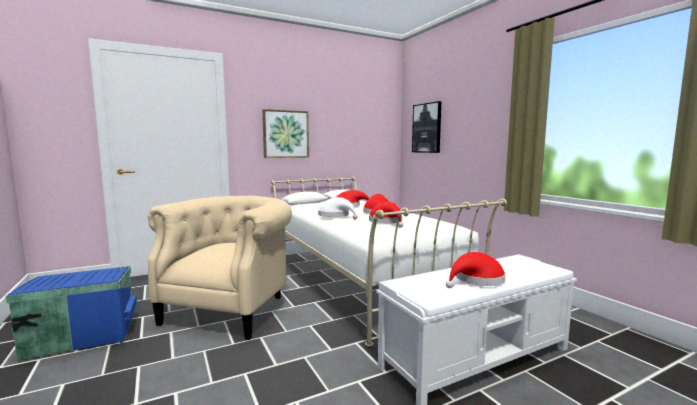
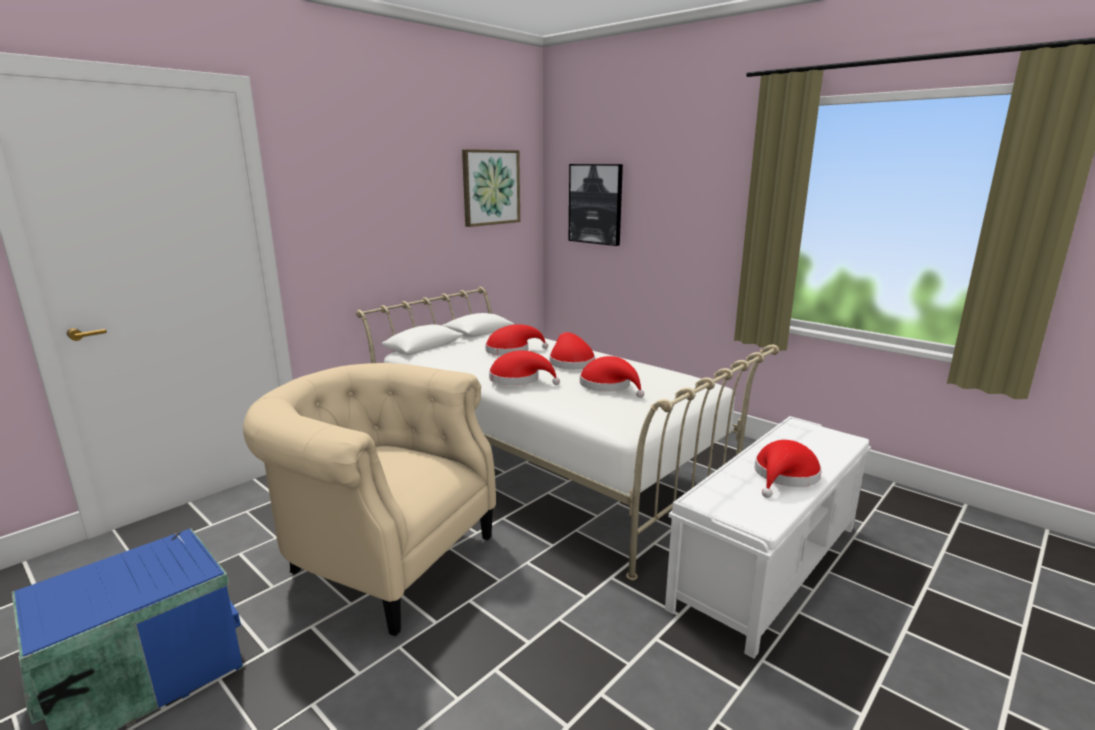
camera: 20 degrees left, 10 degrees up
(232, 309) = (382, 558): beige armchair -> beige armchair turned 60 degrees counterclockwise
(286, 134) = (373, 225): picture -> picture (490, 187)
(336, 216) = (518, 379): white hat -> red hat

